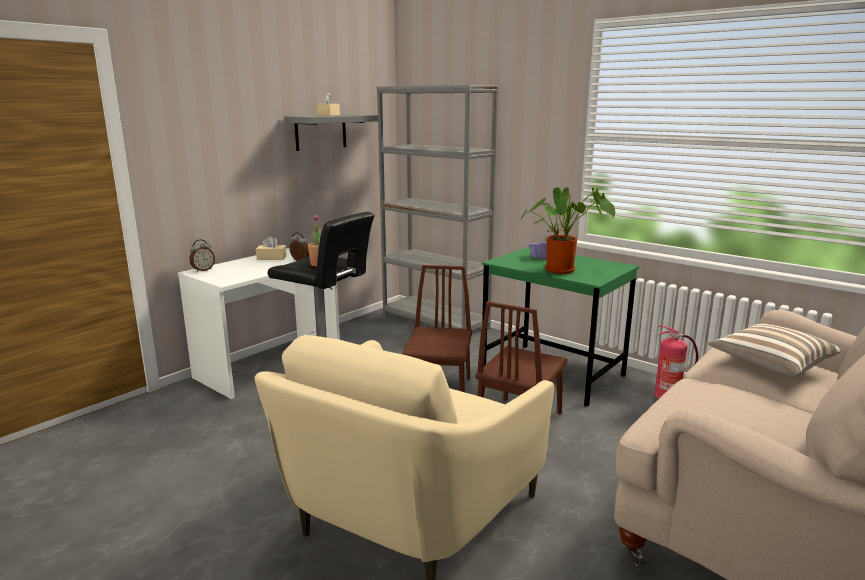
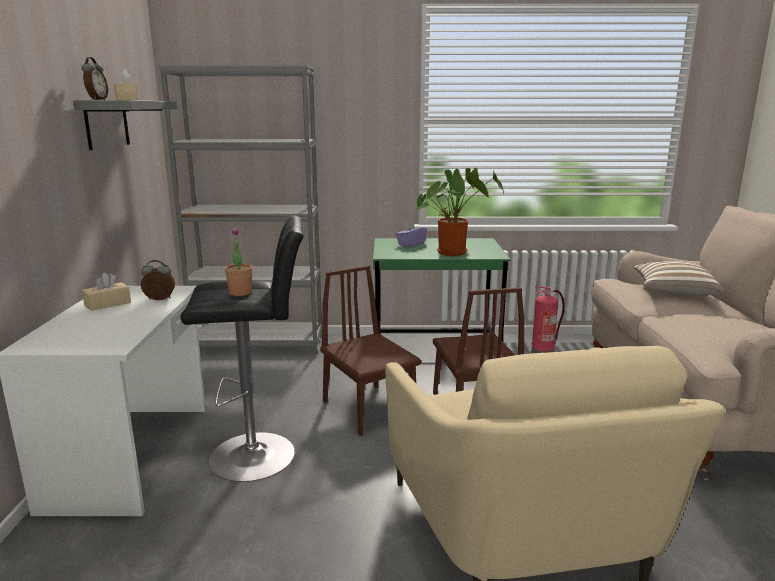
camera: 40 degrees left, 0 degrees up
(203, 270) = (36, 342): alarm clock -> alarm clock (97, 100)

